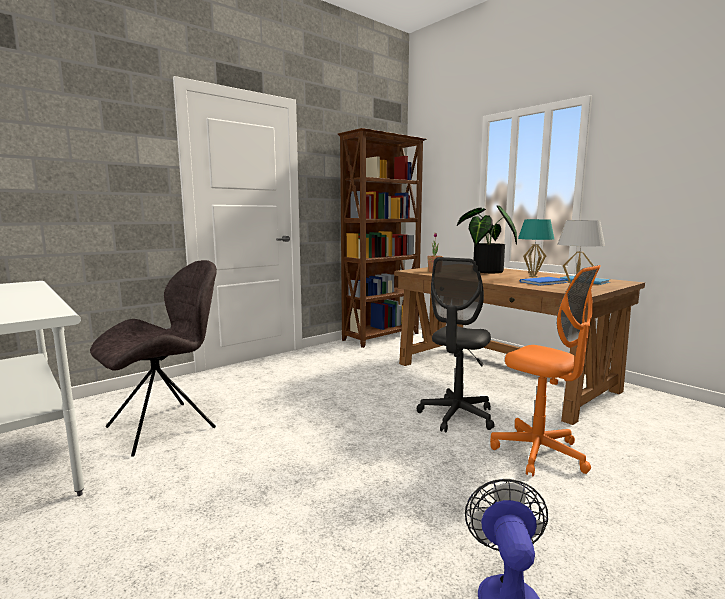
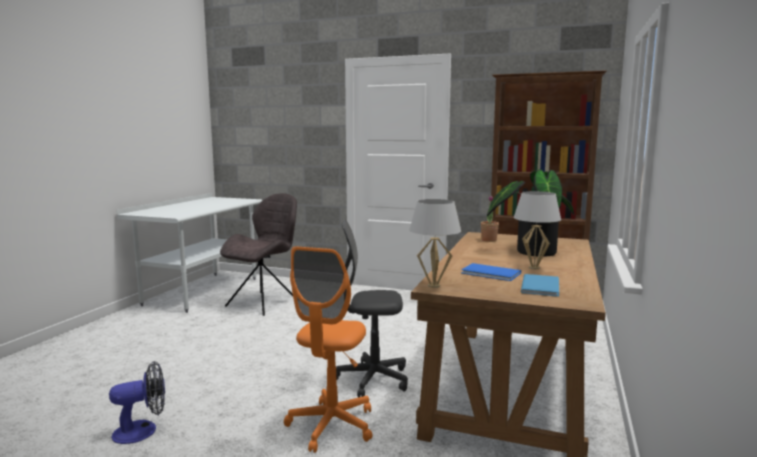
camera: 60 degrees right, 0 degrees up
(165, 426) = (264, 303): grey chair -> grey chair turned 75 degrees counterclockwise
(533, 276) = (533, 267): turquoise table lamp -> white table lamp

